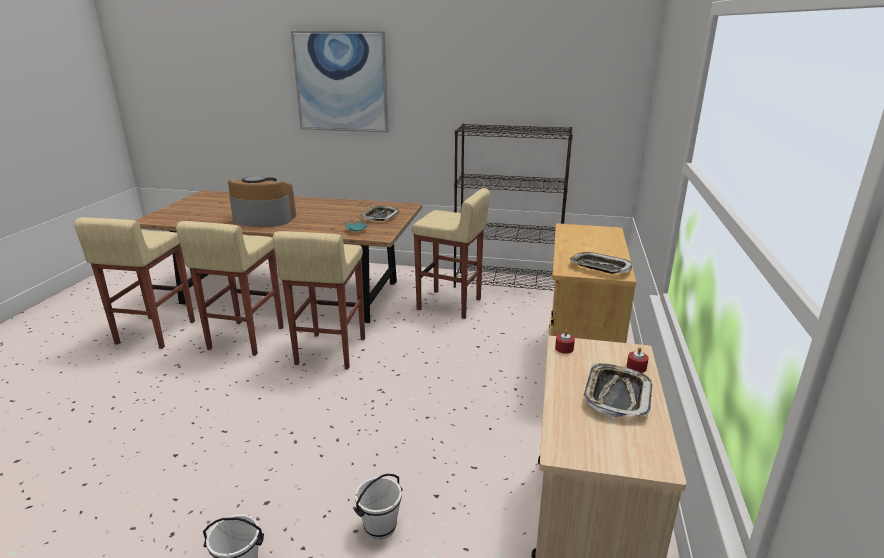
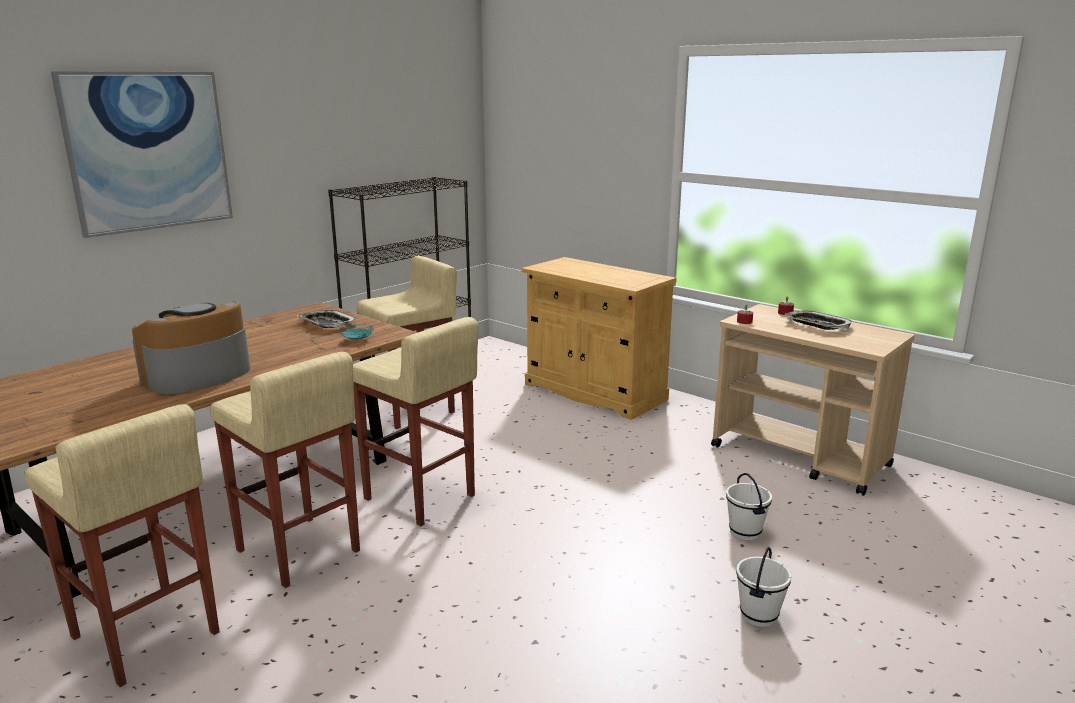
camera: 60 degrees left, 5 degrees down
(599, 267) = (638, 278): tray -> none

